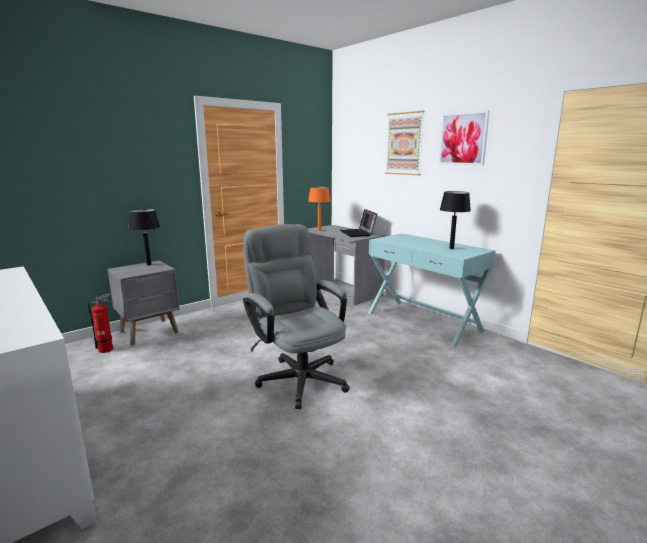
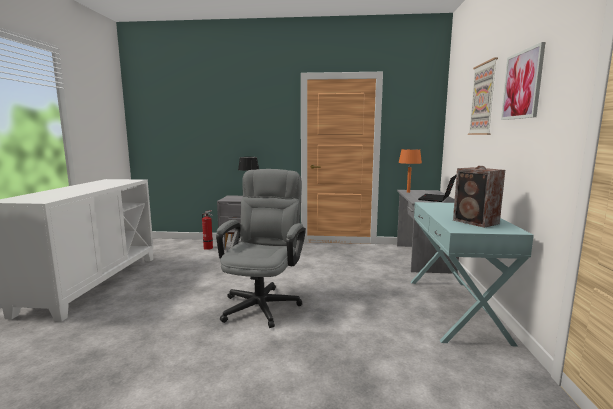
camera: 45 degrees right, 5 degrees down
(451, 248) = (476, 222): black table lamp -> speaker

